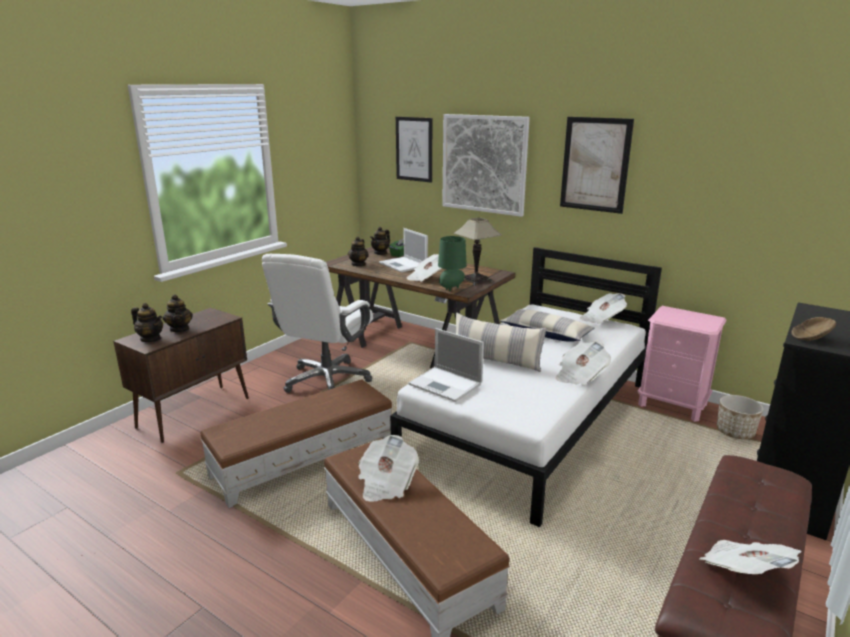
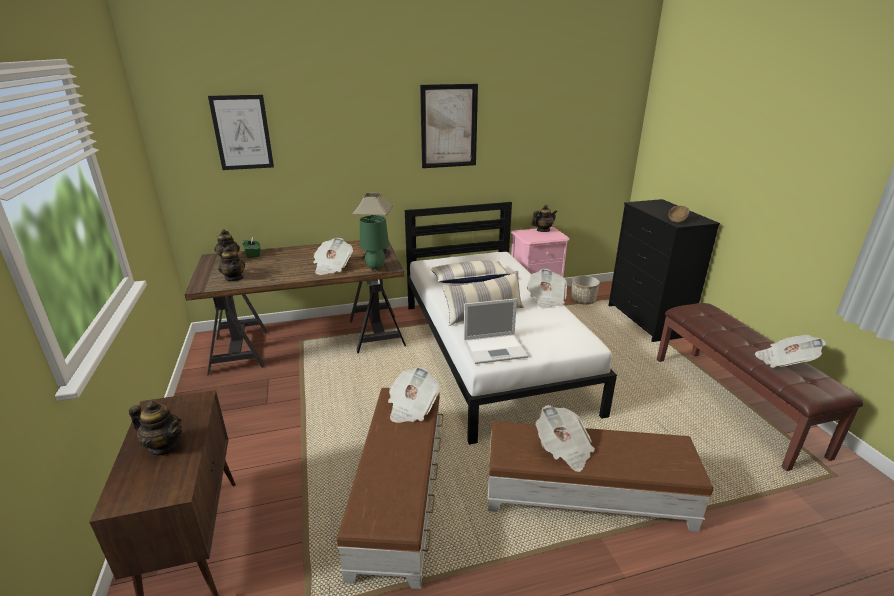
camera: 50 degrees left, 5 degrees up
(151, 339) = (152, 481): teapot -> teapot (543, 230)
(327, 381) = (287, 415): white office chair -> none
(404, 265) = (282, 263): laptop -> none
(484, 164) = (337, 139): picture -> none
(601, 319) = (477, 254): newspaper -> newspaper (411, 407)

